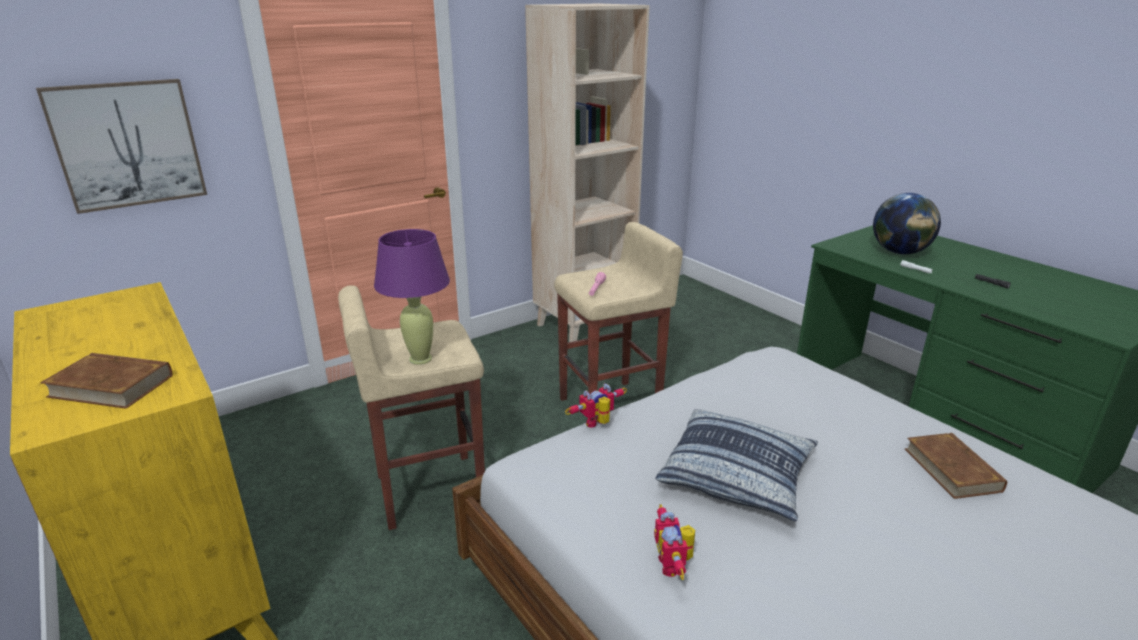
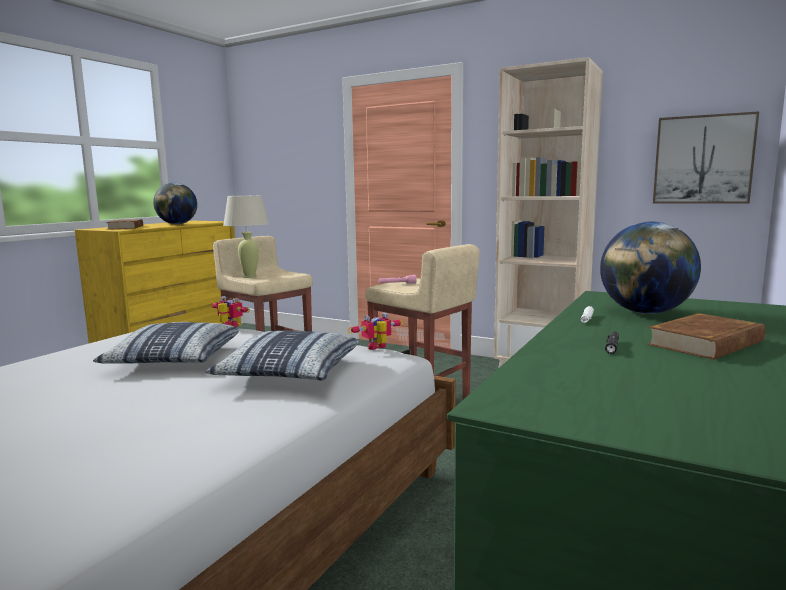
camera: 65 degrees right, 15 degrees down
(126, 331) = (177, 224): none -> globe
(127, 144) = (290, 169): picture -> picture (703, 160)
(420, 359) = (249, 276): purple table lamp -> beige table lamp
(674, 564) = (72, 355): toy robot -> toy robot (378, 348)
(828, 409) = (289, 372): none -> pillow
(952, 469) = (201, 422): brown book -> brown book (706, 343)

